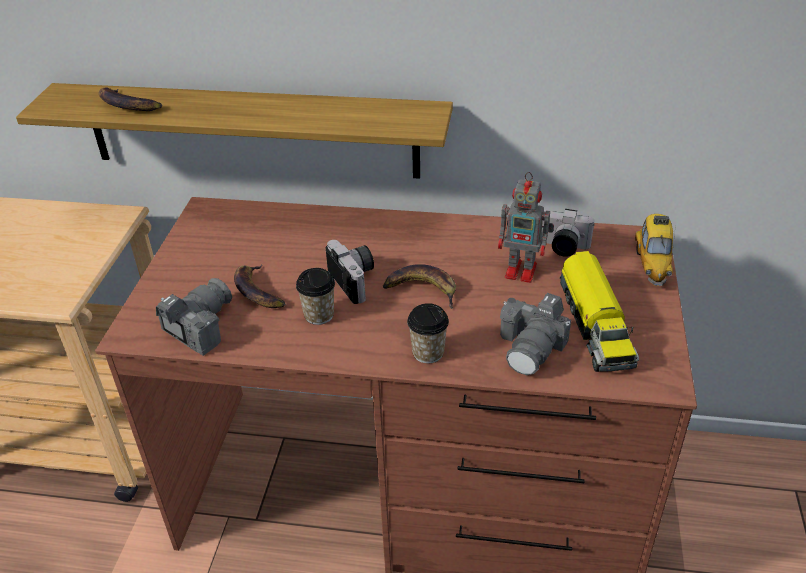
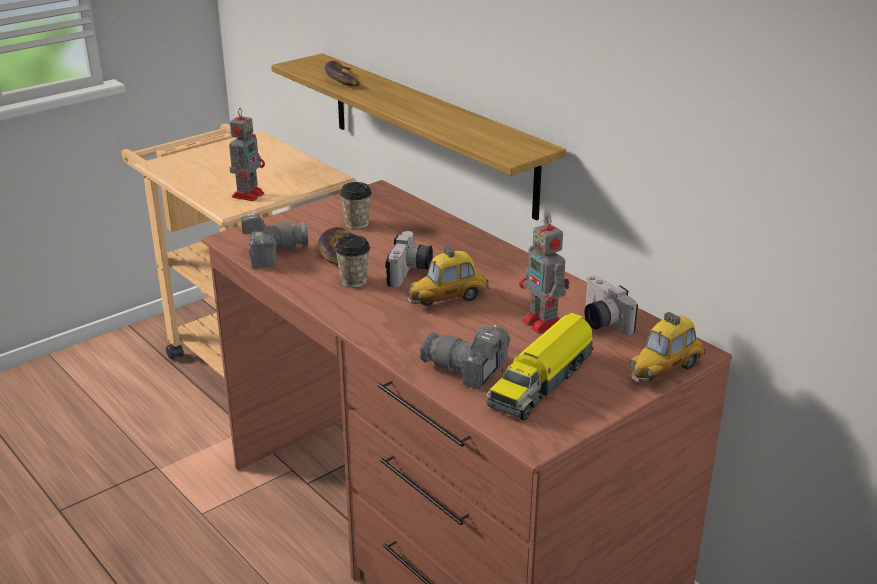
camera: 40 degrees right, 10 degrees down
(59, 273) = (249, 194): none -> toy robot
(422, 289) = (448, 299): banana -> toy car
(428, 353) = (389, 335): cup -> cup (357, 223)
(532, 347) = (468, 369): camera -> camera turned 45 degrees clockwise

